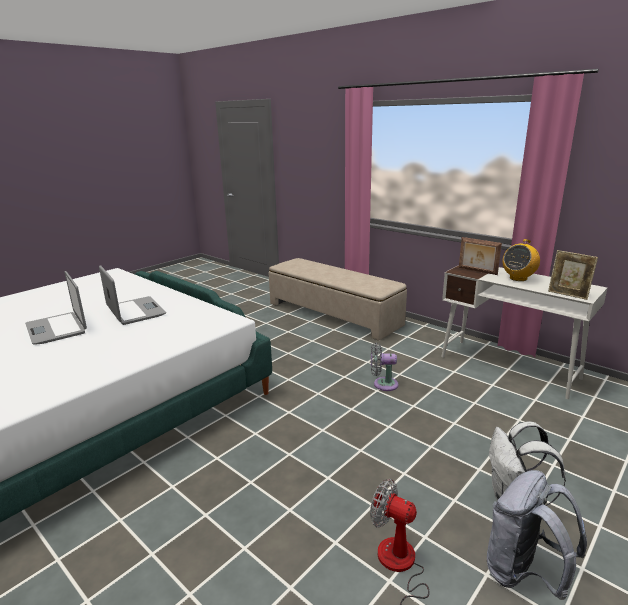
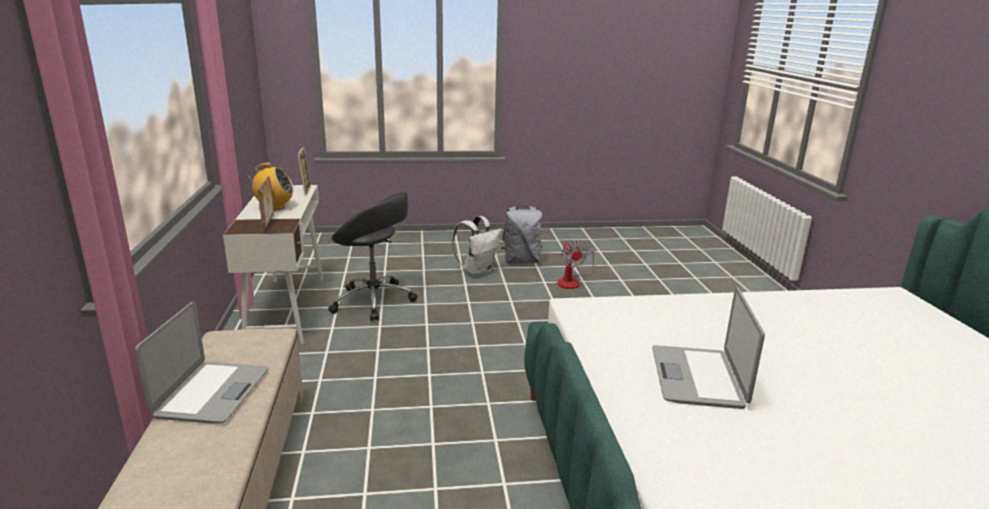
camera: 140 degrees left, 0 degrees up
(57, 328) = (830, 390): laptop -> laptop (211, 393)
(383, 384) = (412, 349): grey fan -> none
(486, 403) = (375, 301): none -> black office chair

